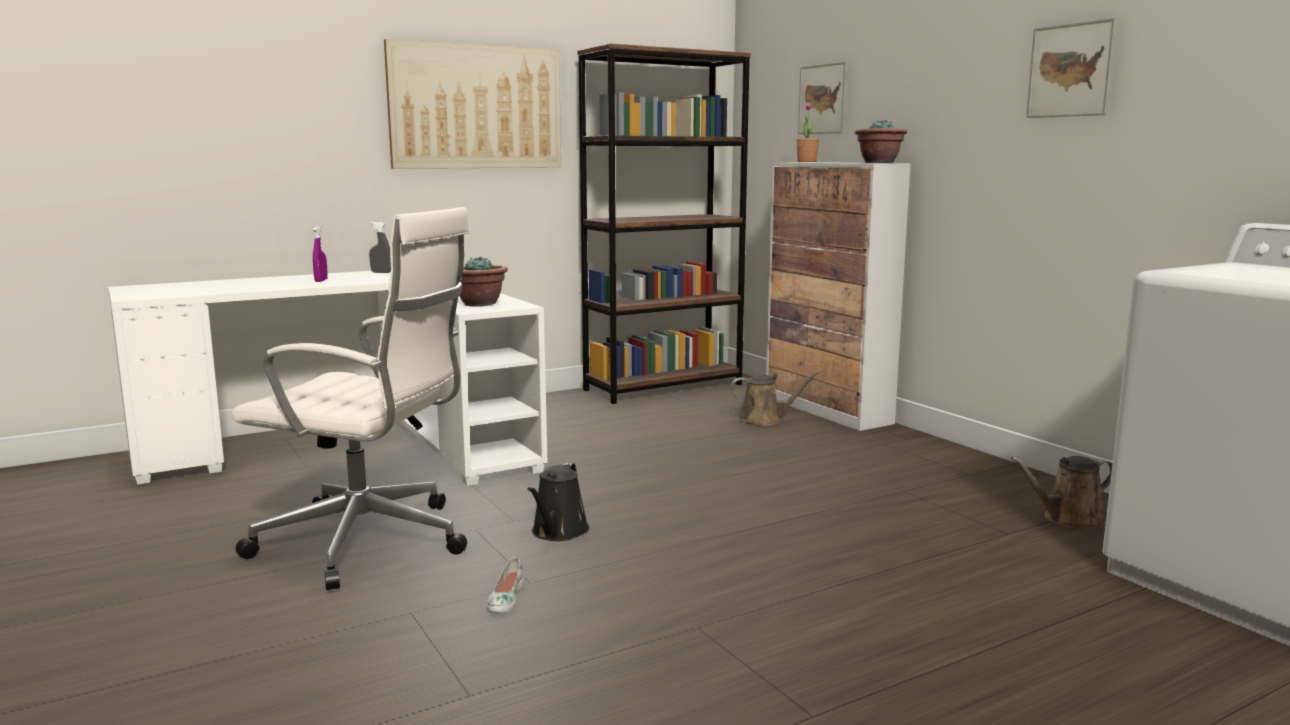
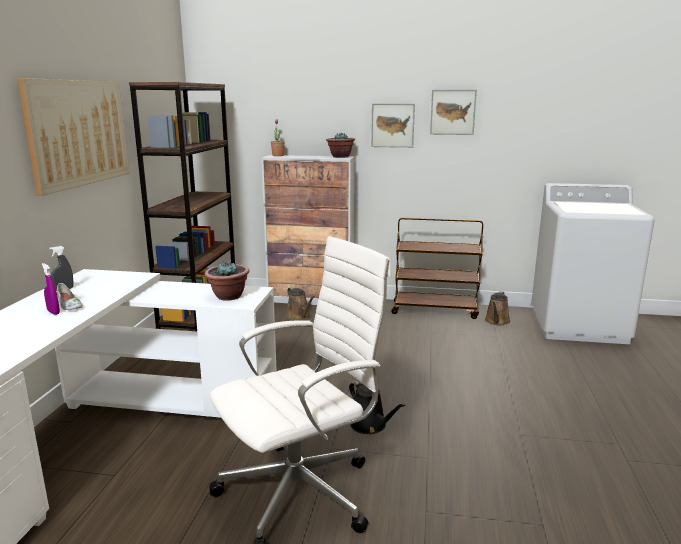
camera: 50 degrees left, 5 degrees up
(505, 599) = (440, 473): white shoe -> white shoe (68, 305)
(765, 420) = (299, 316): brown watering can -> brown watering can turned 105 degrees clockwise
(823, 99) = (279, 116): picture -> picture (392, 125)
(990, 472) = (435, 310): none -> brown cart

